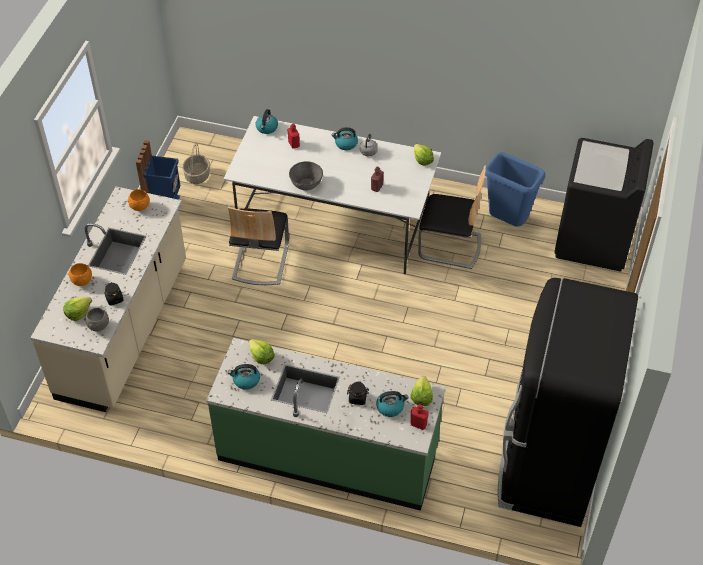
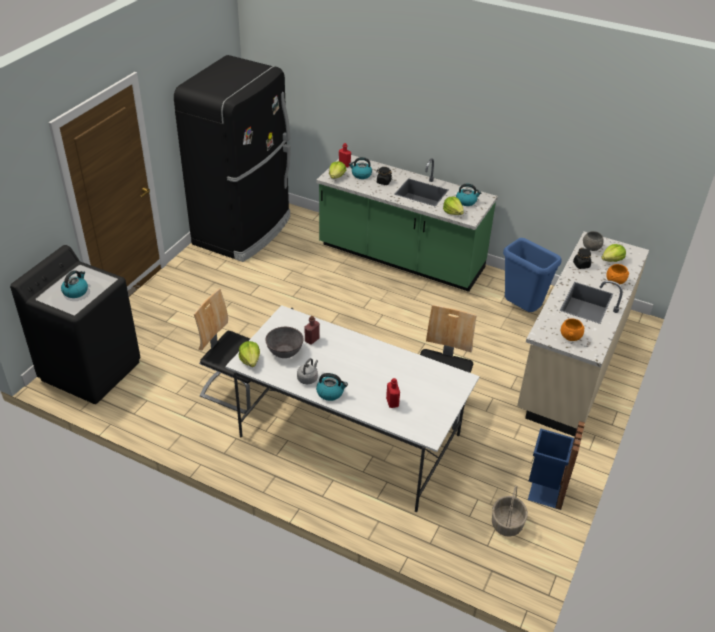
camera: 170 degrees left, 10 degrees down
(267, 128) = (422, 429): kettle -> kettle (76, 291)
(306, 184) = (387, 355): grey bowl -> grey bowl (284, 351)
(508, 222) = (163, 403): blue trash can -> blue trash can (520, 310)

